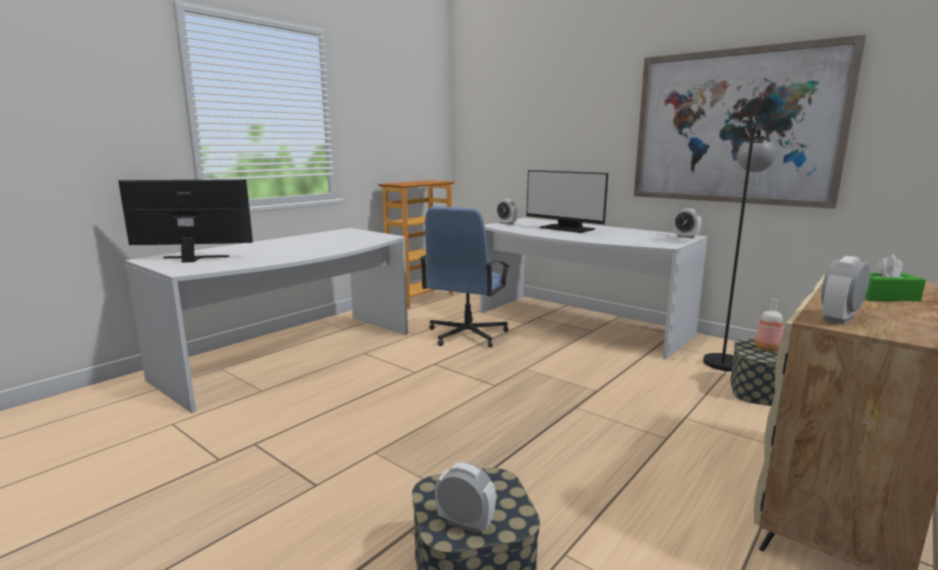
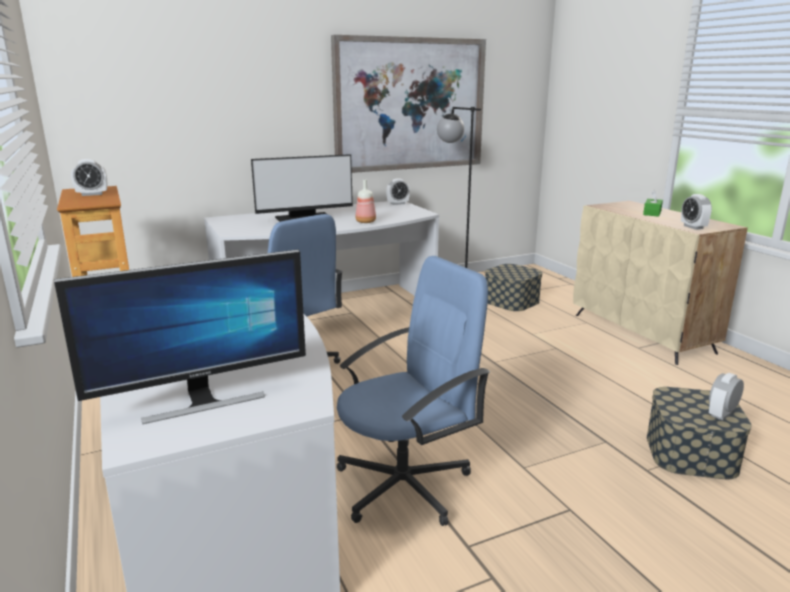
camera: 65 degrees left, 5 degrees up
(193, 259) = (202, 400): monitor -> monitor turned 135 degrees counterclockwise
(325, 407) = (405, 484): none -> blue office chair
(506, 223) = (231, 227): alarm clock -> alarm clock (92, 194)
(768, 348) = (508, 271): bottle -> bottle (366, 221)

